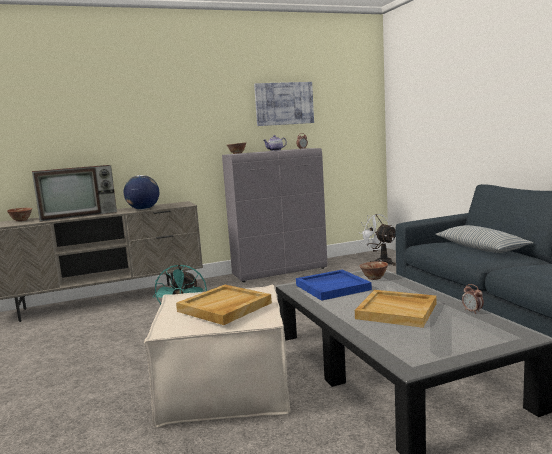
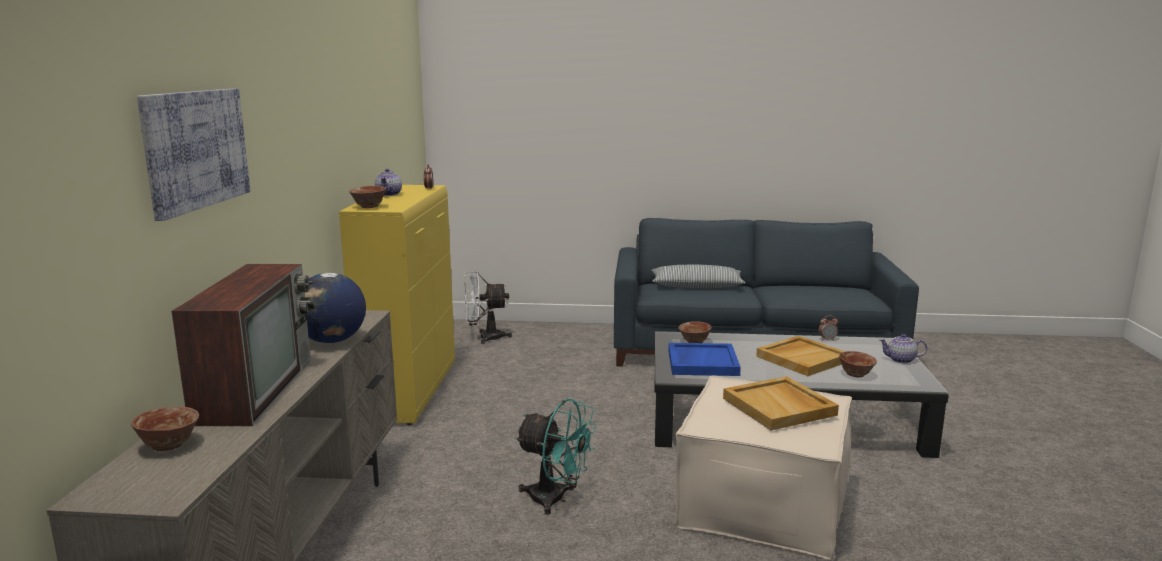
camera: 65 degrees left, 5 degrees up
(280, 271) = (410, 392): grey cabinet -> yellow cabinet
(284, 103) = (370, 112): picture -> picture (196, 149)
(389, 334) = (856, 374): none -> bowl
(472, 347) = (901, 360): none -> teapot

